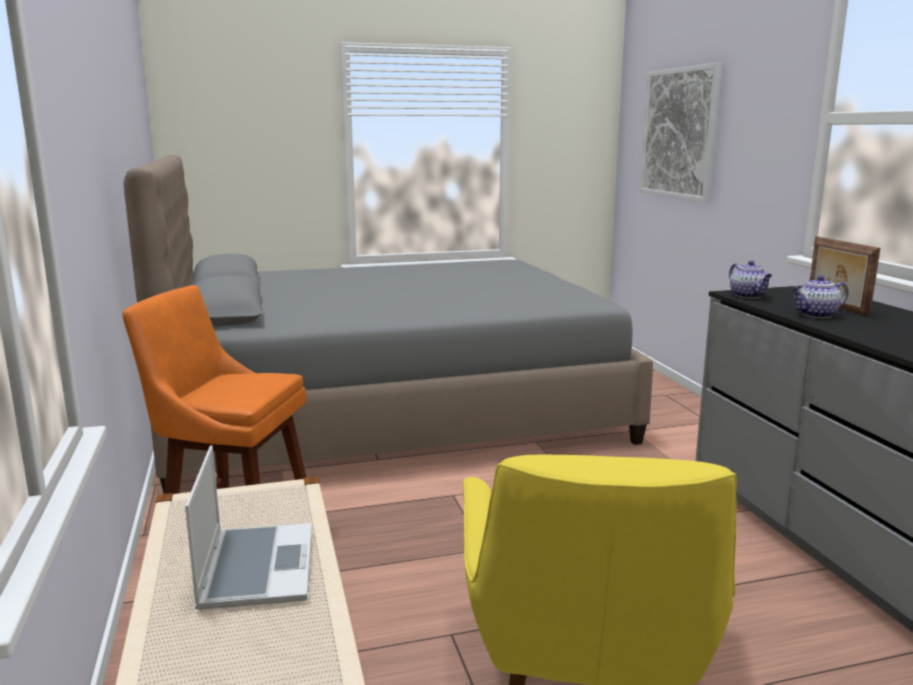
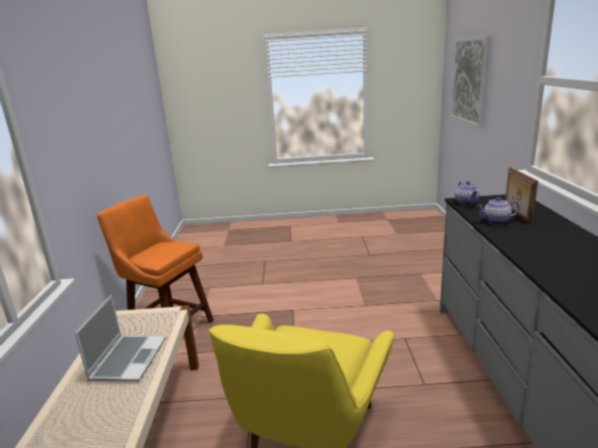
camera: 15 degrees right, 5 degrees up
(390, 411) = (283, 252): grey bed -> none

